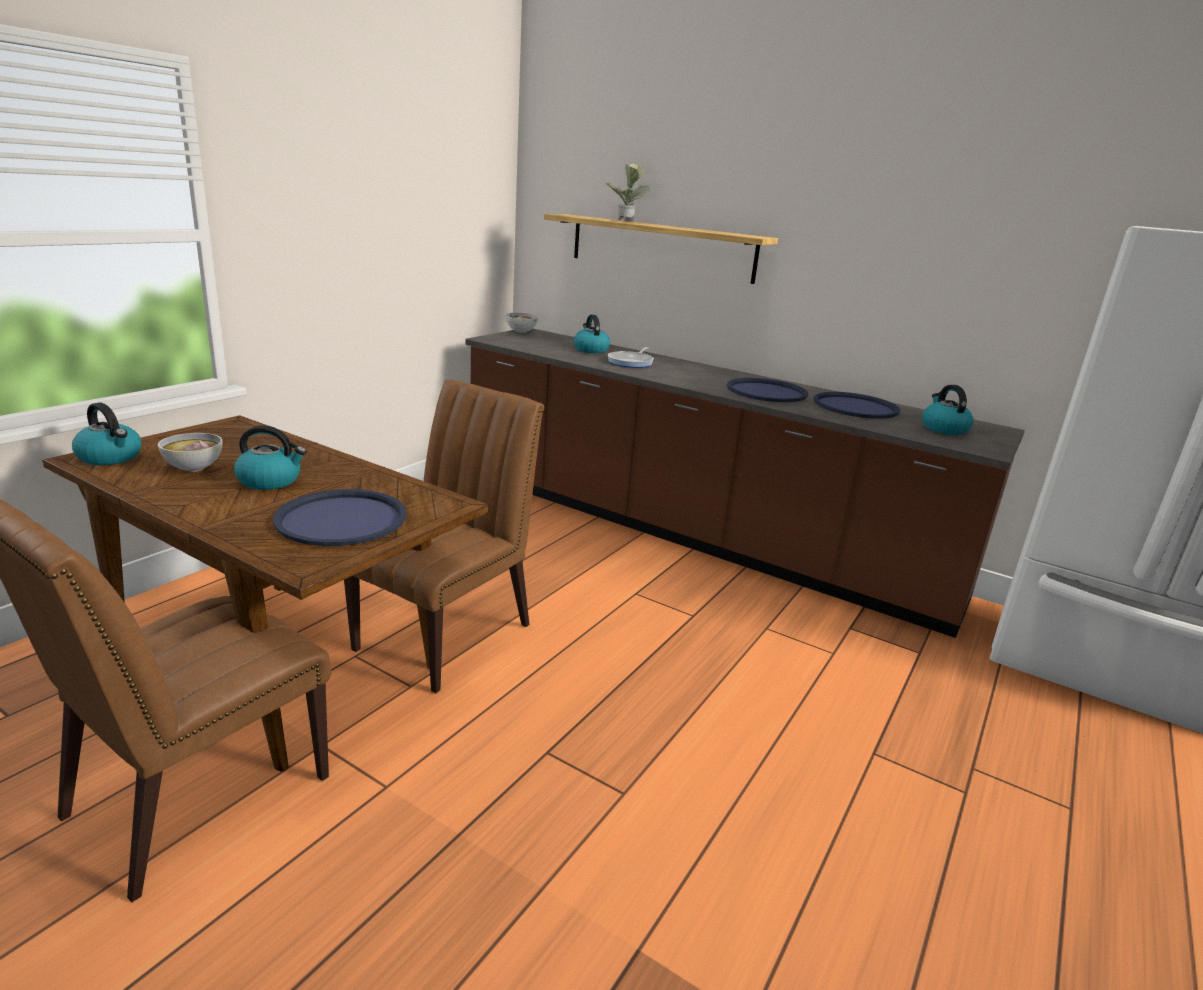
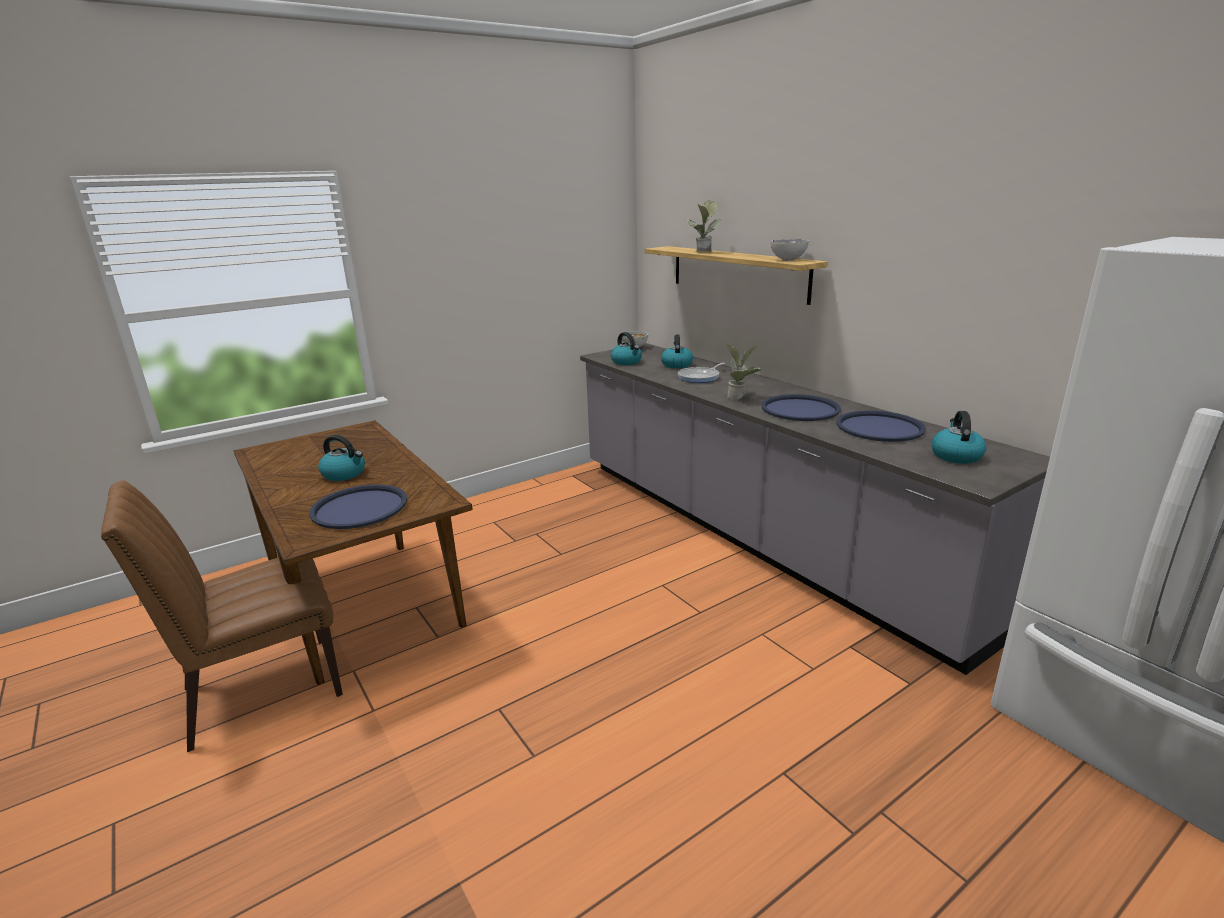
camera: 25 degrees right, 0 degrees up
(111, 457) = (270, 450): kettle -> kettle (627, 362)
(193, 468) = (308, 461): bowl -> bowl (788, 260)
(444, 638) = (485, 603): brown chair -> none
(691, 534) = (752, 535): brown counter -> grey counter
(695, 381) = (740, 397): none -> potted plant

